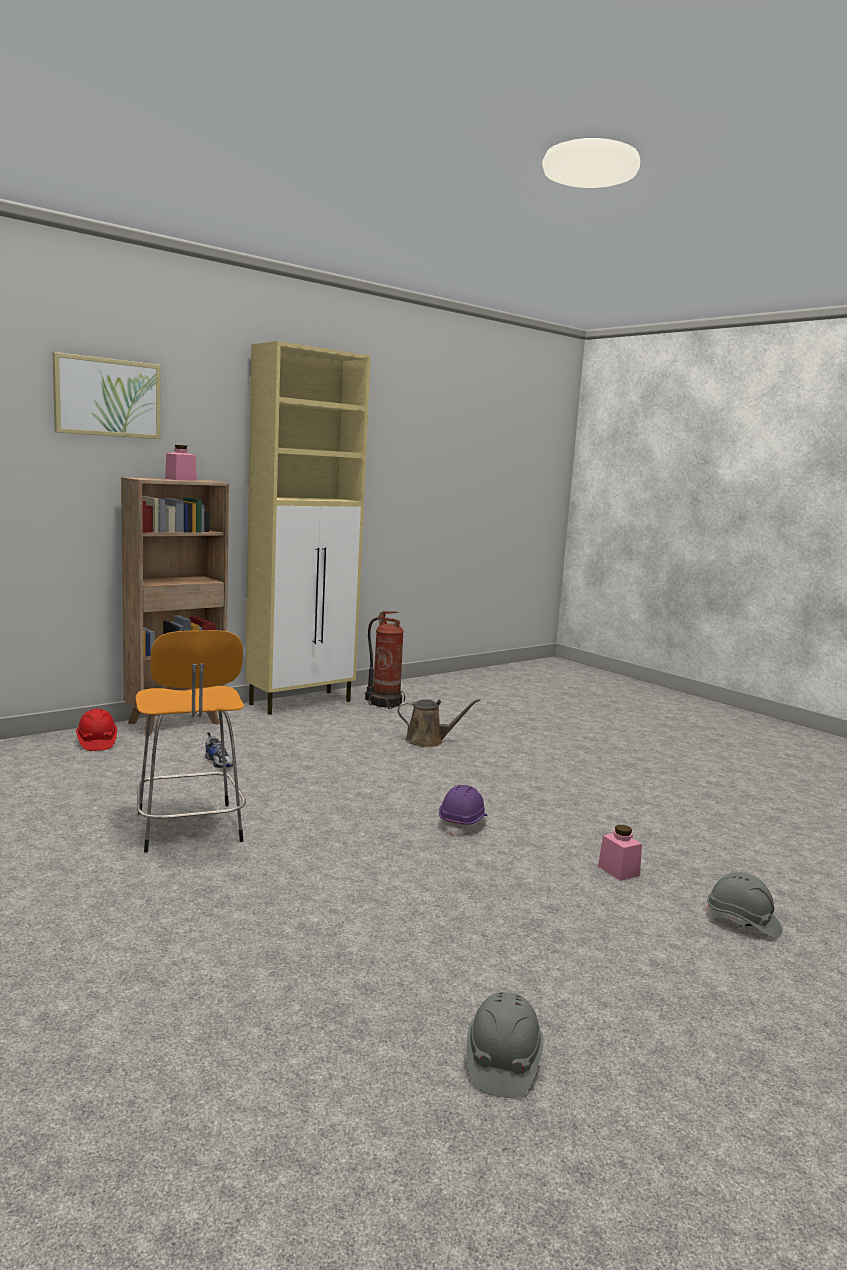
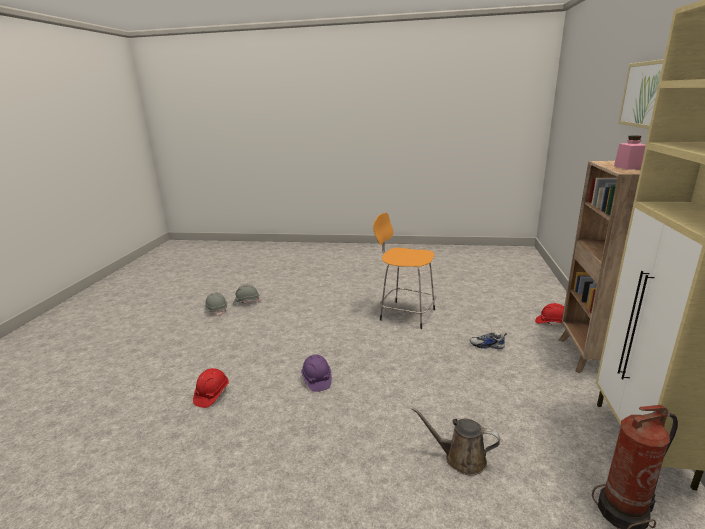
camera: 140 degrees right, 10 degrees up
(428, 741) = (461, 458): brown watering can -> brown watering can turned 60 degrees clockwise
(618, 871) = (211, 394): pink jar -> red hard hat
(742, 922) = (138, 395): grey hard hat -> grey hard hat (246, 302)

